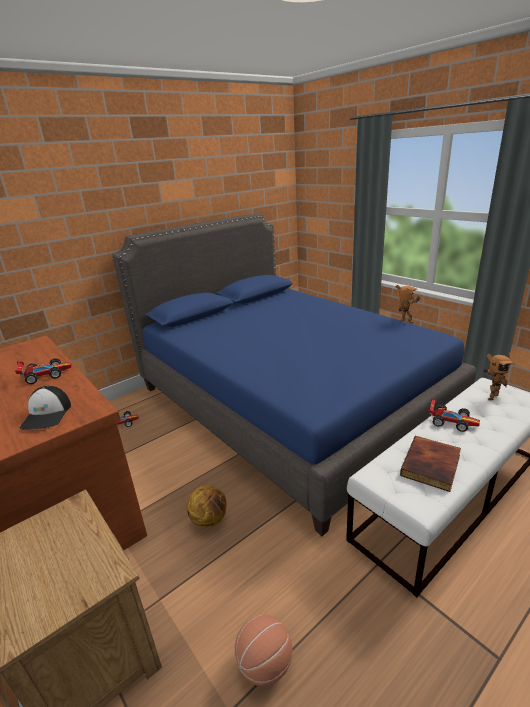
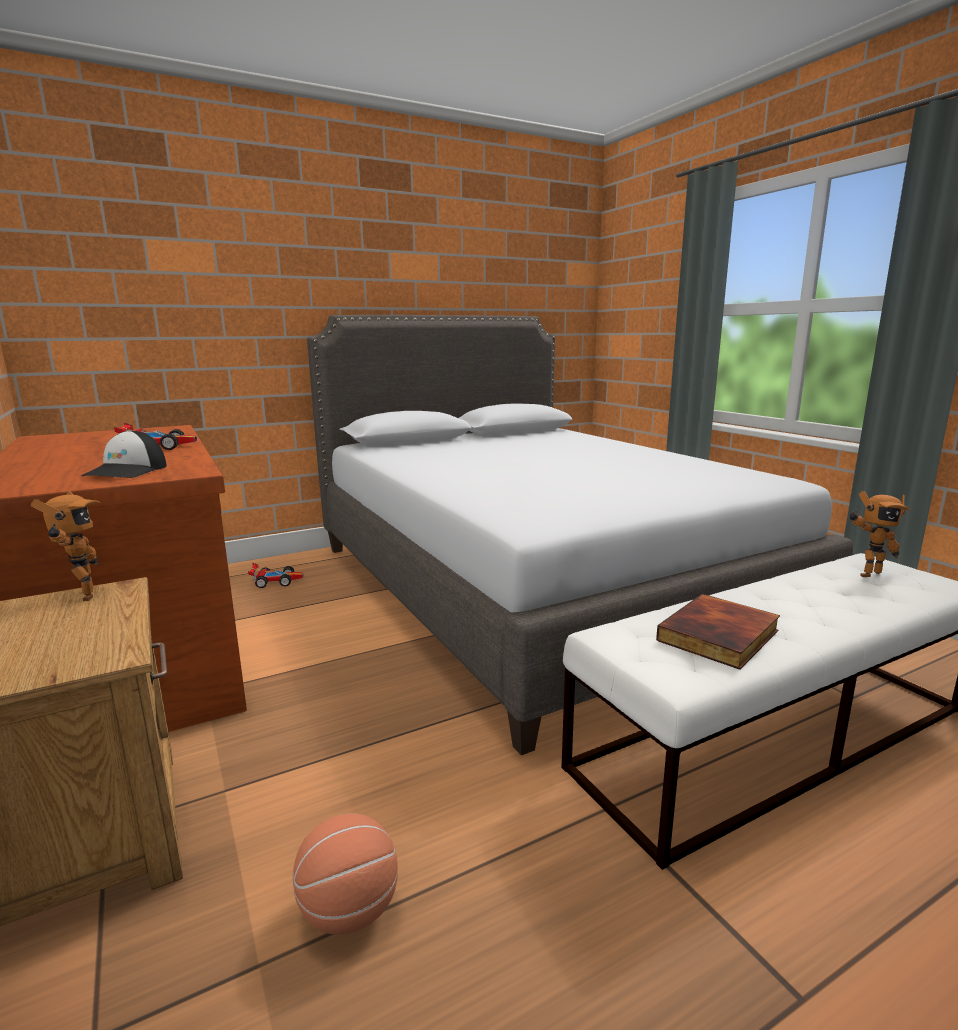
camera: 10 degrees right, 10 degrees down
(210, 519) = (349, 706): basketball -> none
(287, 403) = (533, 587): blue bed -> grey bed
(406, 322) = (736, 465): toy robot -> toy robot (82, 596)
(451, 421) = (779, 592): toy car -> none

